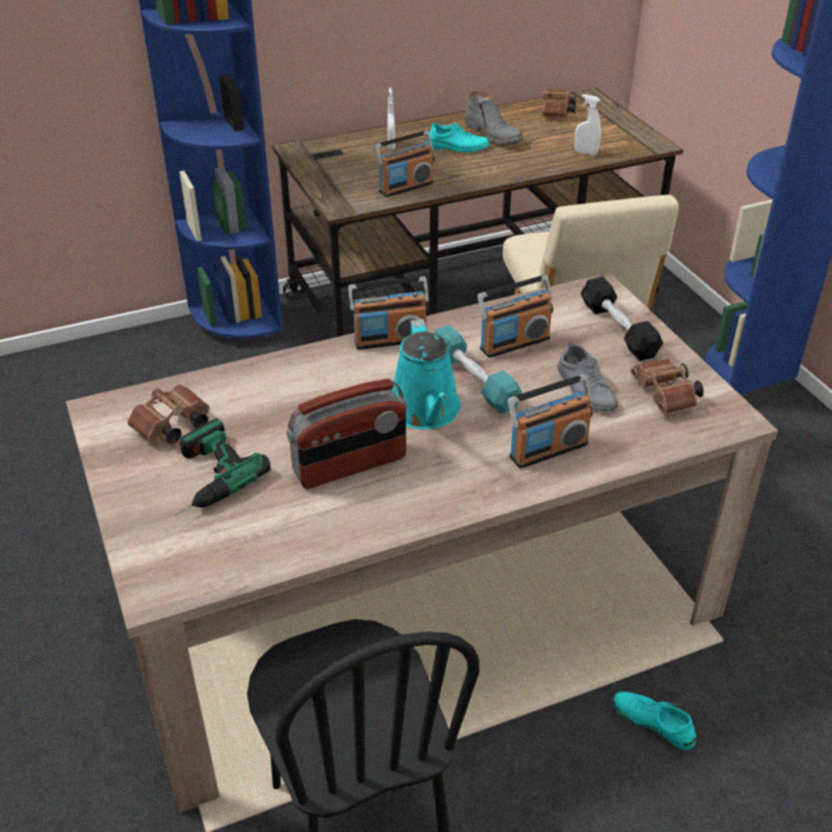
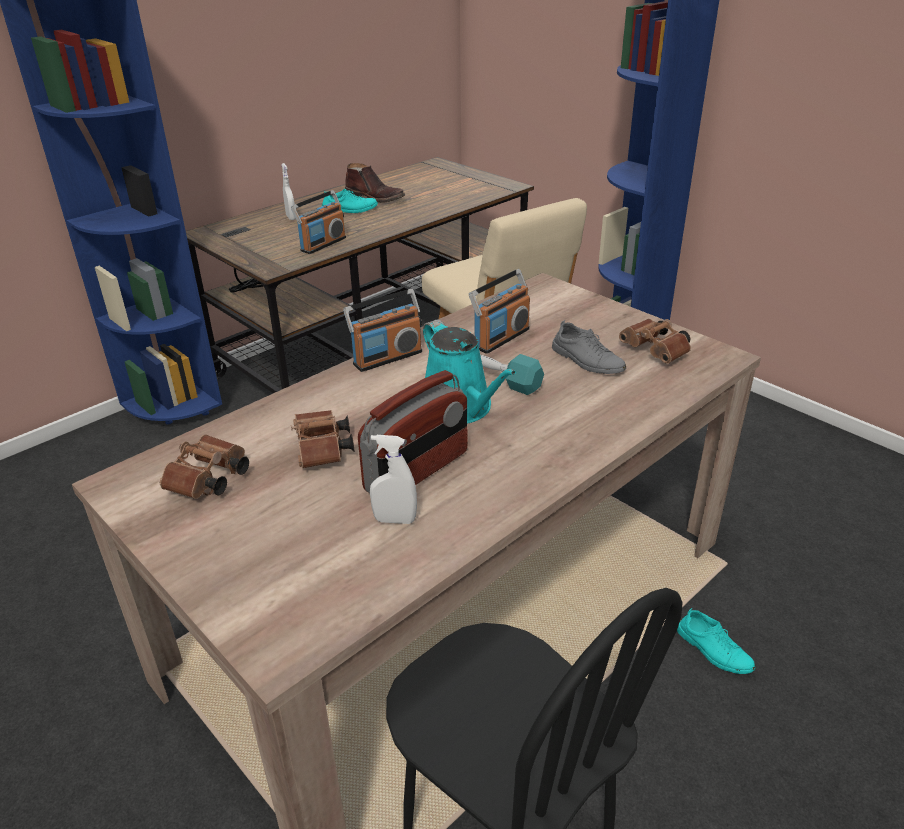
camera: 20 degrees left, 5 degrees down
(203, 478) = (270, 521): power drill -> none
(494, 134) = (375, 197): grey boot -> brown boot
(548, 449) = (590, 414): radio -> none
(557, 113) = (417, 176): brown binoculars -> brown binoculars (323, 451)
(585, 153) = (459, 198): white spray bottle -> white spray bottle (395, 520)
(618, 330) = (580, 311): black dumbbell -> none
(653, 722) = (713, 650): turquoise shoe -> turquoise shoe turned 150 degrees counterclockwise

